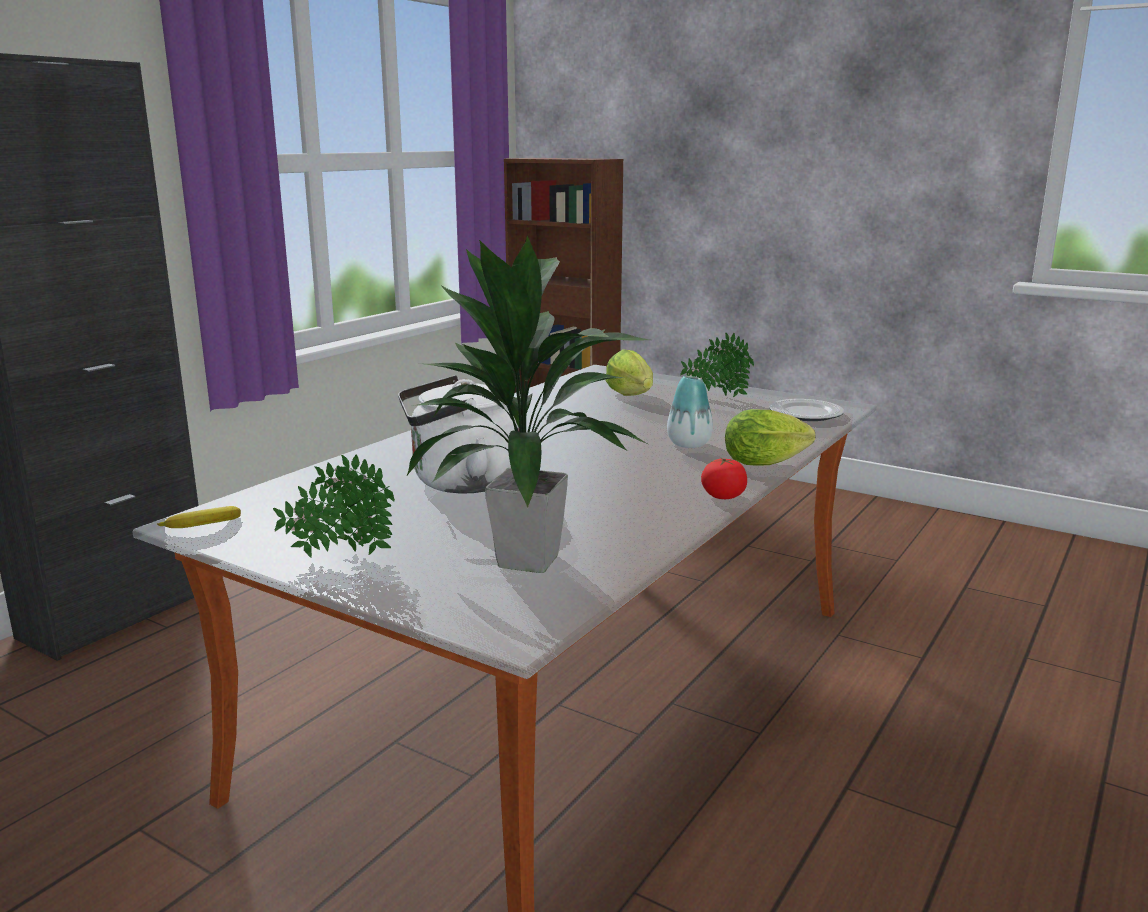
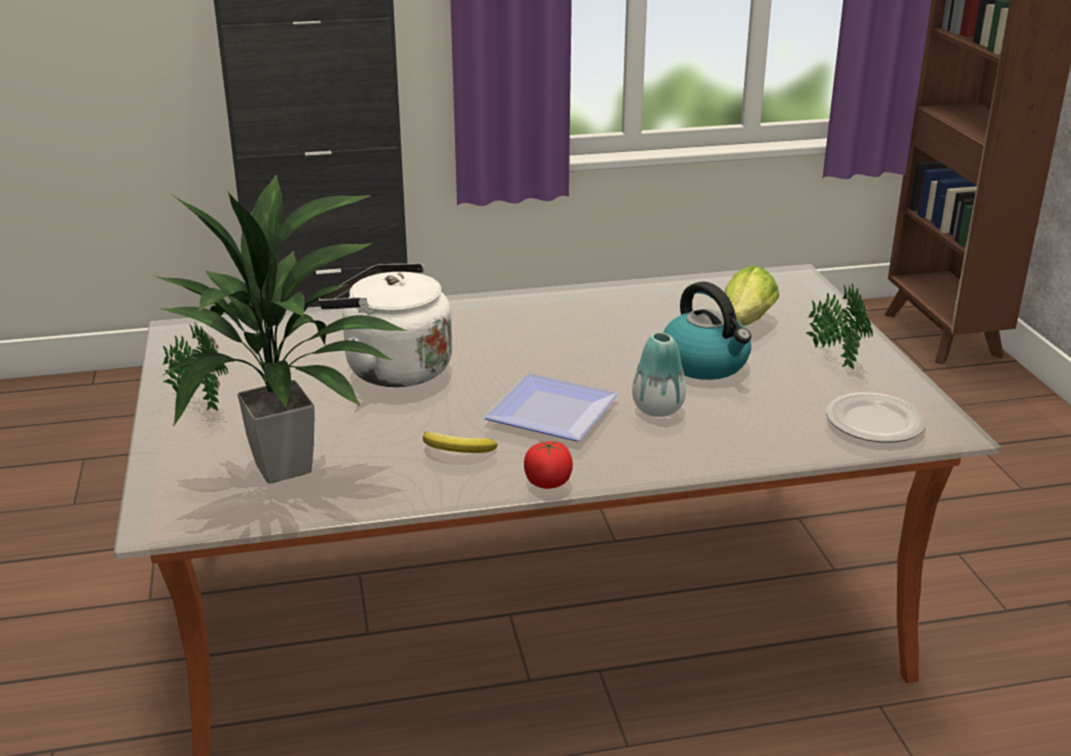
camera: 45 degrees right, 10 degrees up
(203, 527) = (180, 337): banana -> banana (456, 450)
(628, 465) = (550, 410): none -> plate
(659, 418) = (706, 364): none -> kettle
(769, 463) = (677, 466): lettuce -> none

